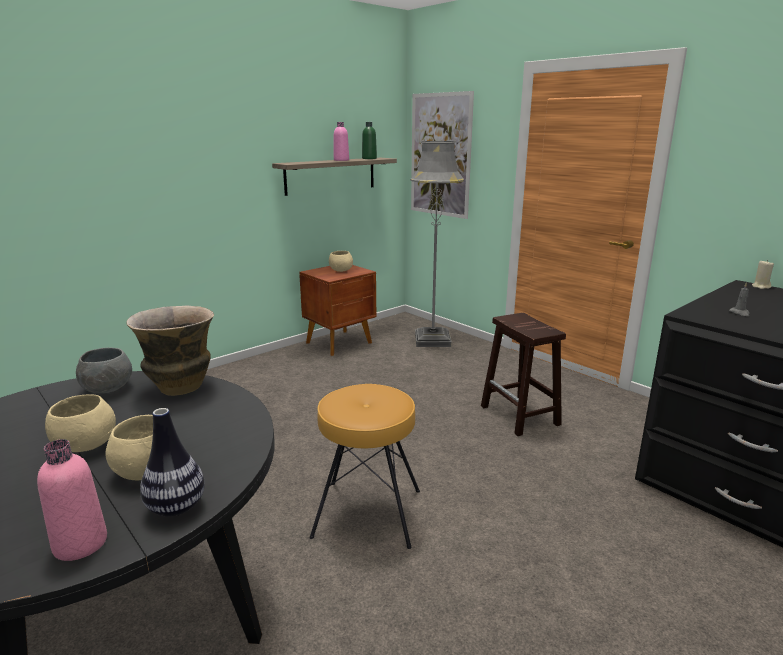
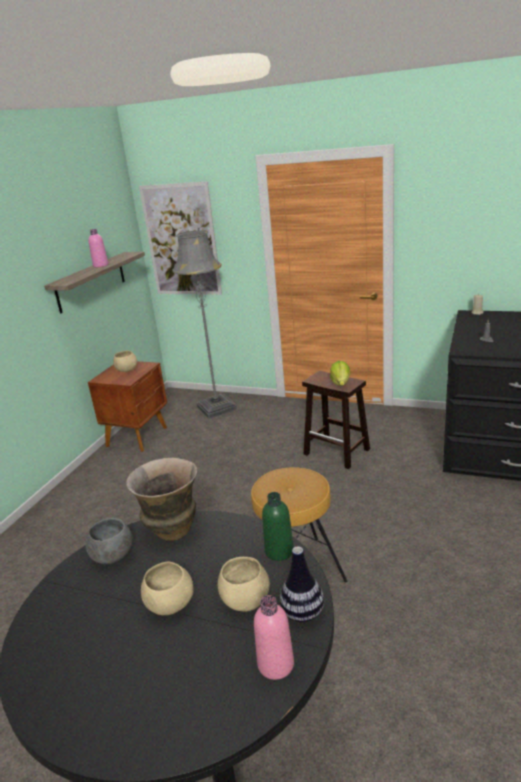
camera: 25 degrees left, 5 degrees up
(369, 158) = (120, 257): green bottle -> green bottle (279, 551)
(533, 329) = (341, 383): none -> lettuce

